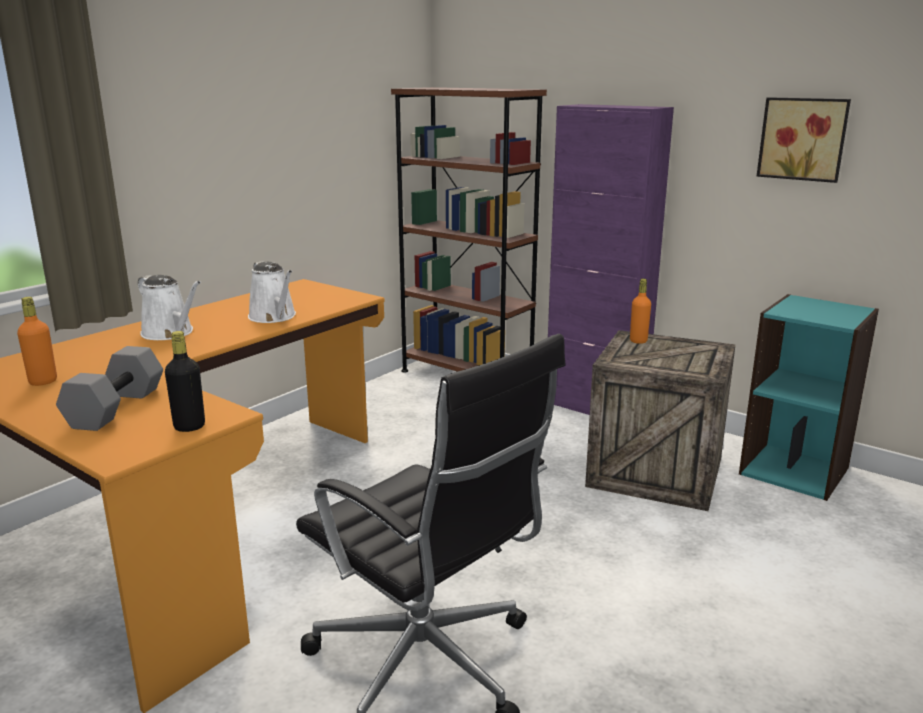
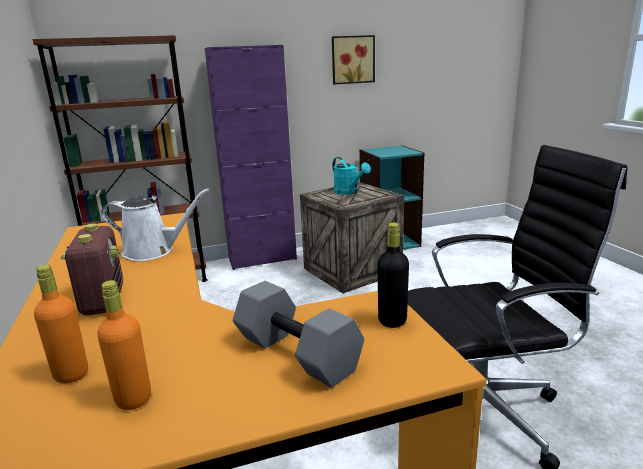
camera: 55 degrees left, 0 degrees up
(170, 333) = (103, 300): white watering can -> radio
(638, 341) = (323, 194): orange bottle -> orange bottle (71, 374)
(673, 351) = (349, 192): none -> turquoise watering can

